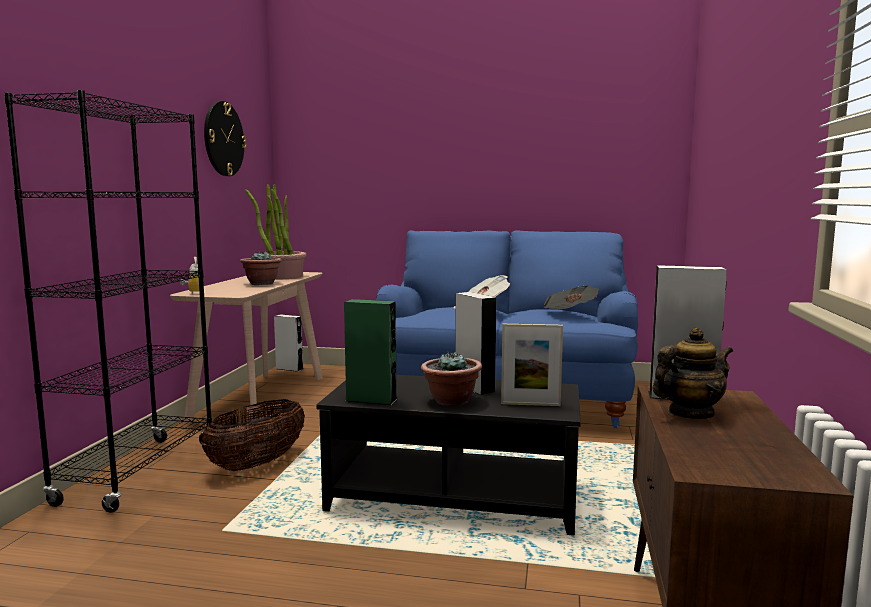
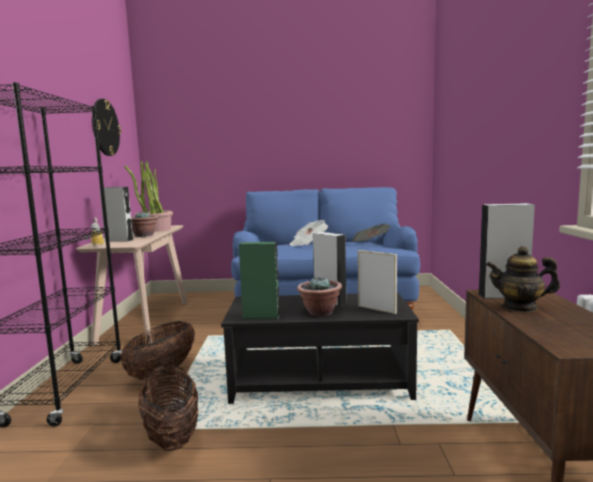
camera: 10 degrees left, 0 degrees up
(239, 540) = (171, 435): none -> basket
(289, 369) = (159, 297): grey speaker -> grey speaker (119, 240)
(530, 404) = (376, 309): picture frame -> picture frame turned 135 degrees counterclockwise
(690, 413) = (520, 307): teapot -> teapot turned 135 degrees counterclockwise

